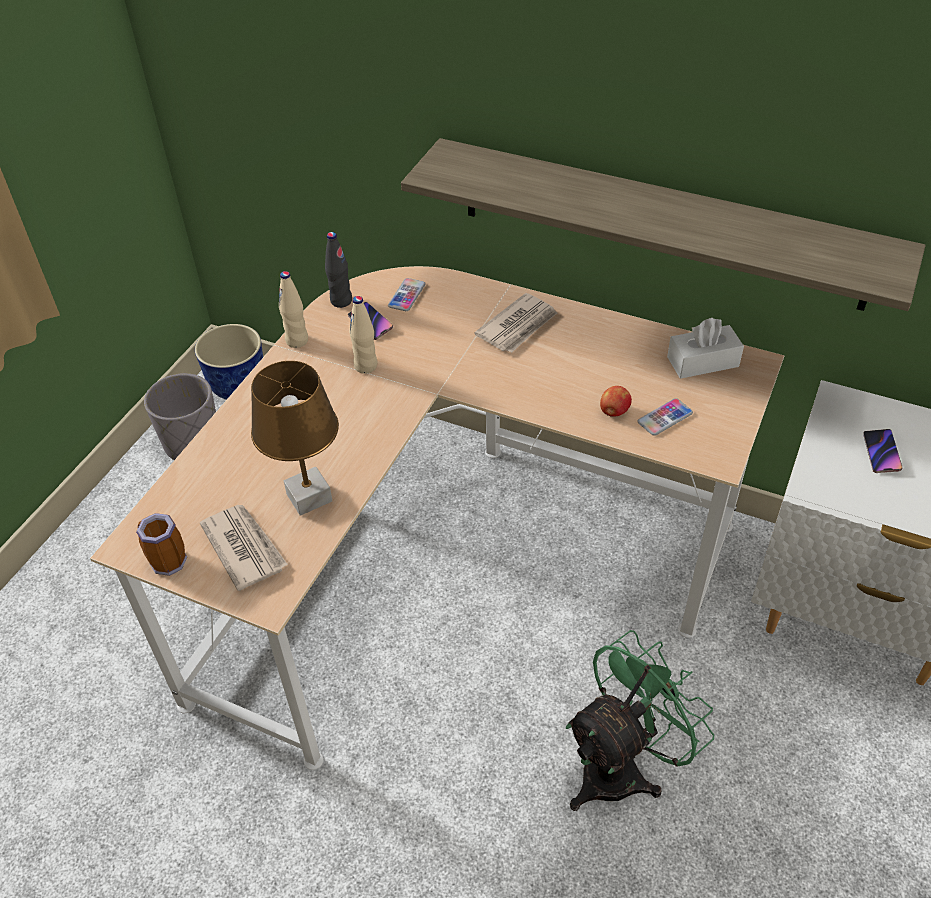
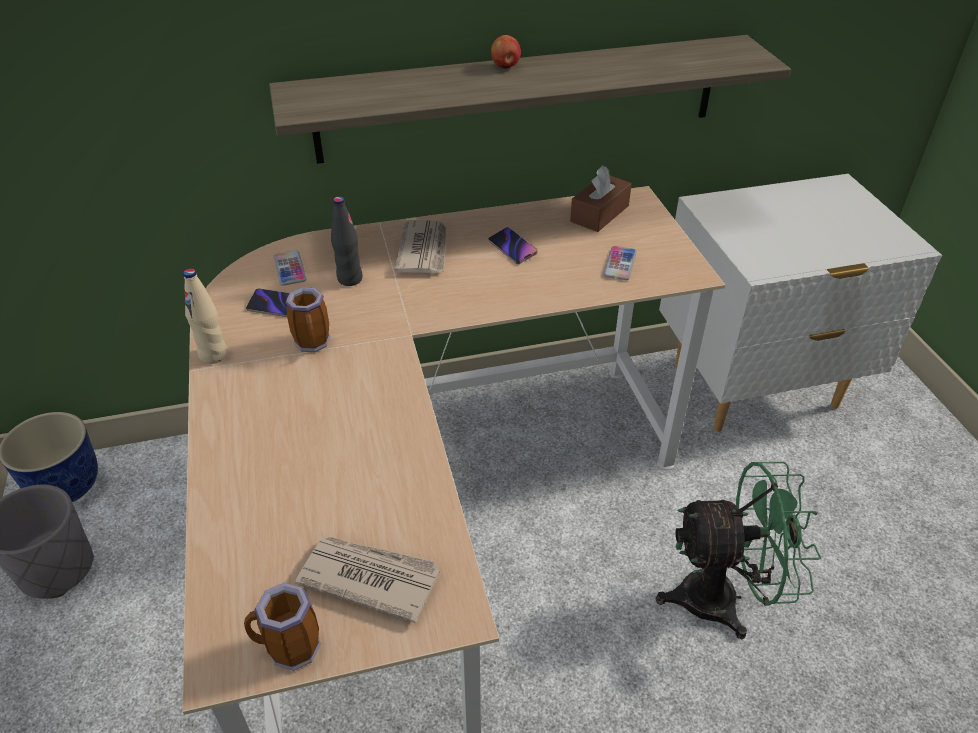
camera: 40 degrees left, 5 degrees down
(309, 497) = (387, 488): brown table lamp -> none
(341, 301) = (224, 301): black bottle -> black bottle (349, 279)
(366, 366) = (314, 344): beige bottle -> mug
(614, 412) = (577, 278): apple -> apple (505, 67)
(621, 767) = (723, 598): green fan -> green fan turned 75 degrees clockwise
(702, 362) = (599, 213): white tissue box -> brown tissue box
(881, 453) = (771, 225): phone -> phone (512, 248)

